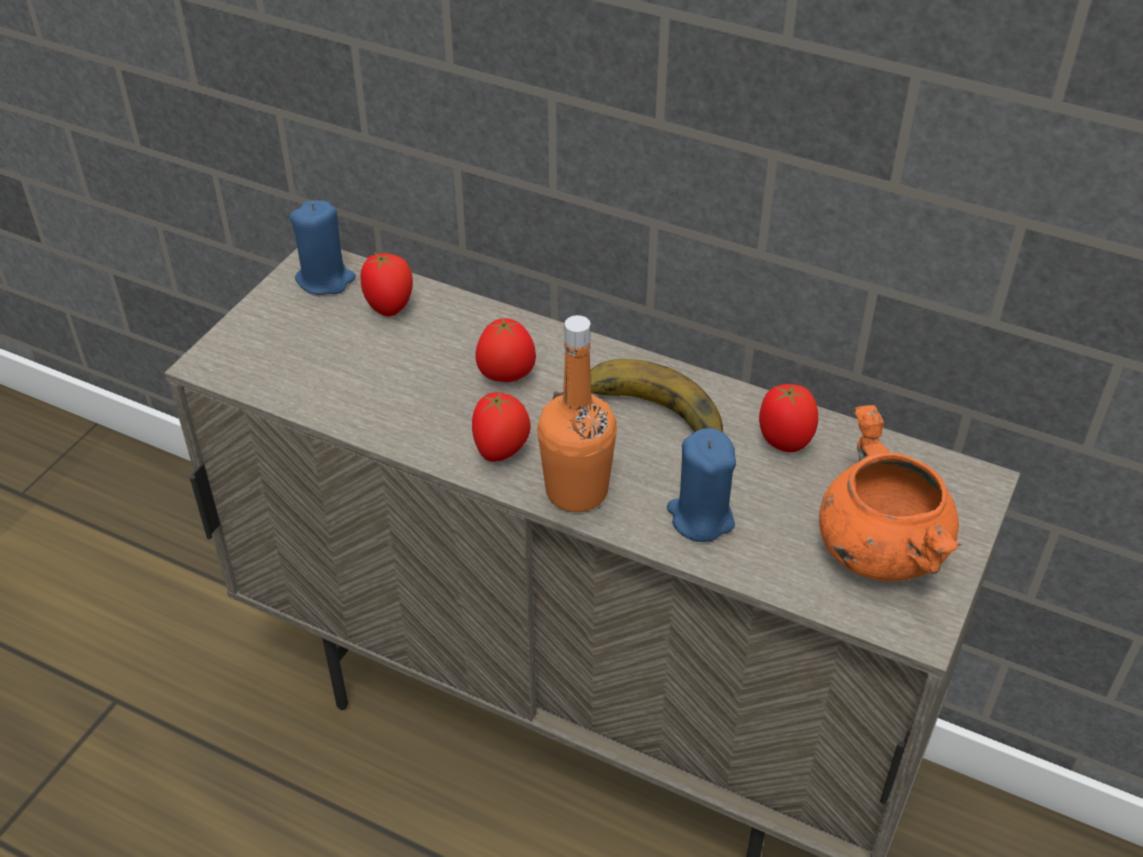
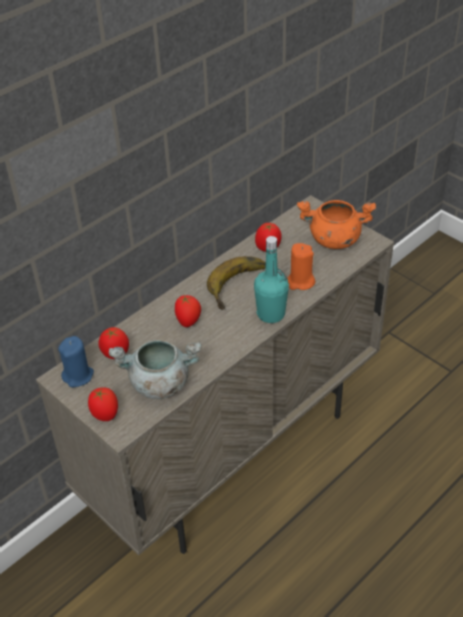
camera: 70 degrees left, 0 degrees up
(333, 379) = (159, 383): none -> grey cooking pot
(501, 451) = (237, 332): tomato -> tomato (105, 414)
(576, 491) = (271, 314): orange bottle -> turquoise bottle
(700, 517) = (300, 282): blue candle -> orange candle

